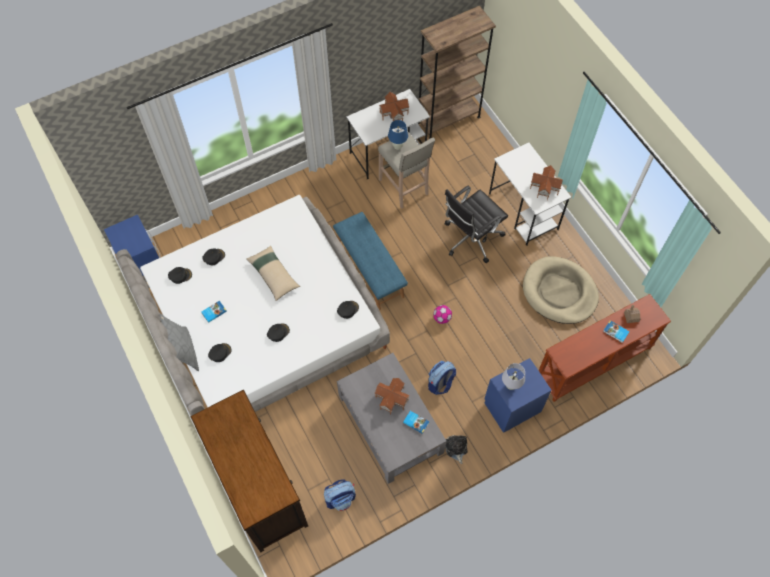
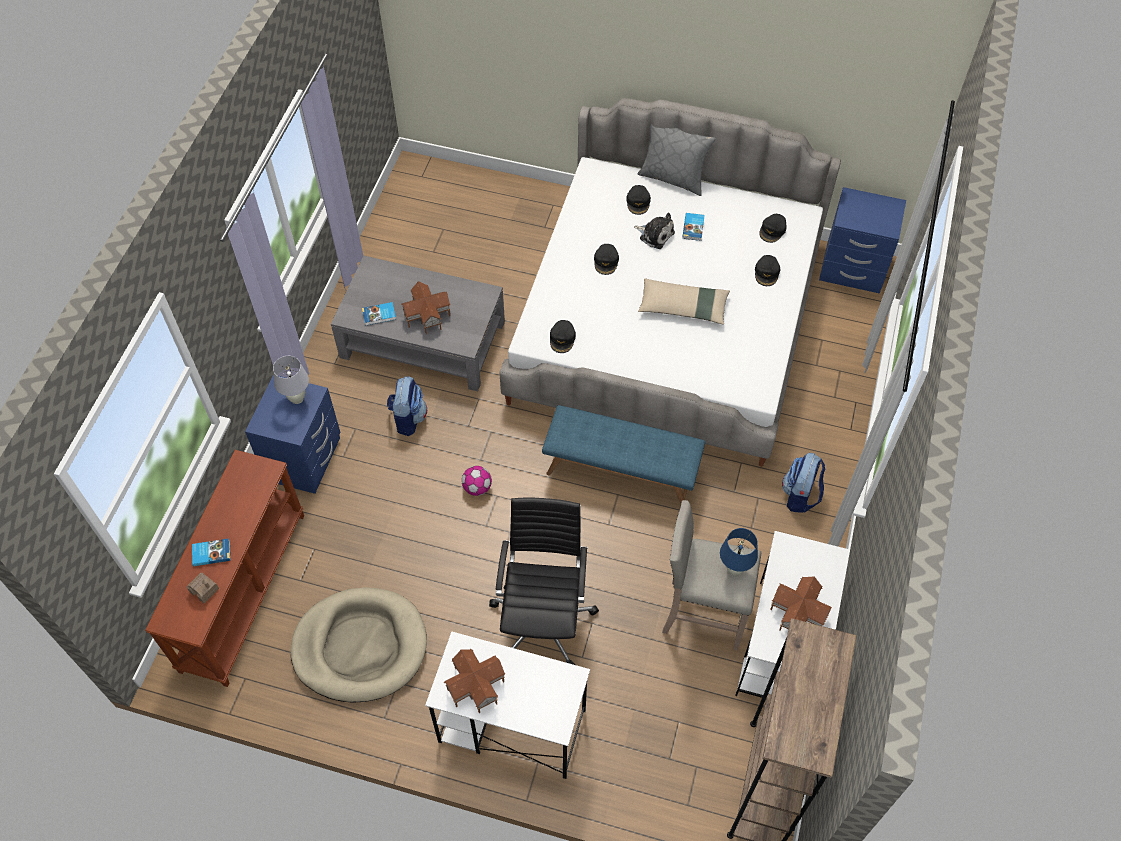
camera: 135 degrees right, 5 degrees down
(259, 489) = (489, 197): dresser -> none
(340, 498) = (404, 246): backpack -> backpack (800, 495)
(455, 448) = (330, 371): plush toy -> plush toy (655, 234)

